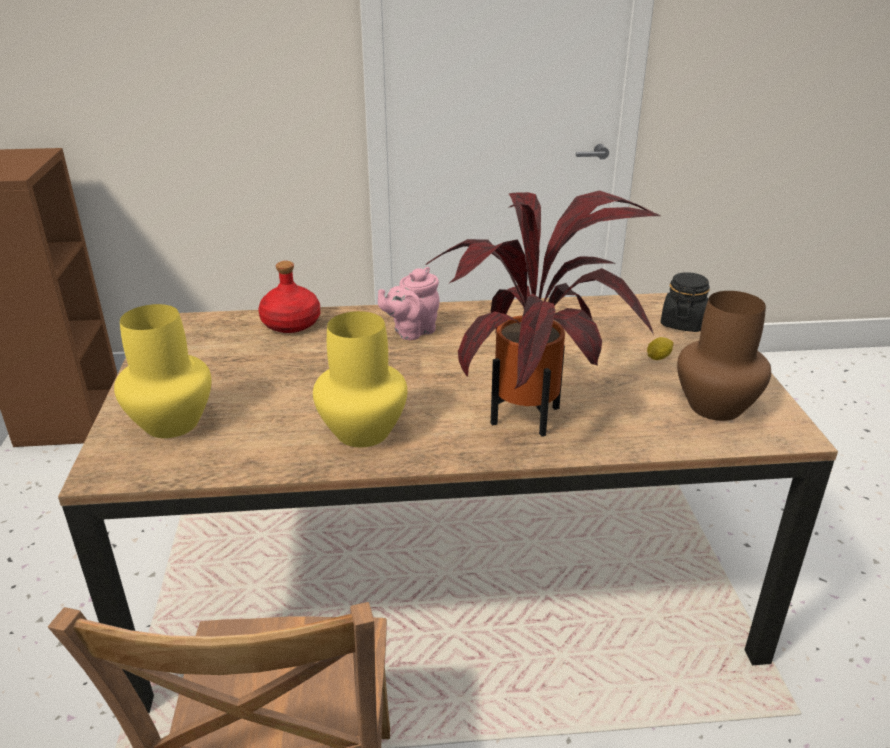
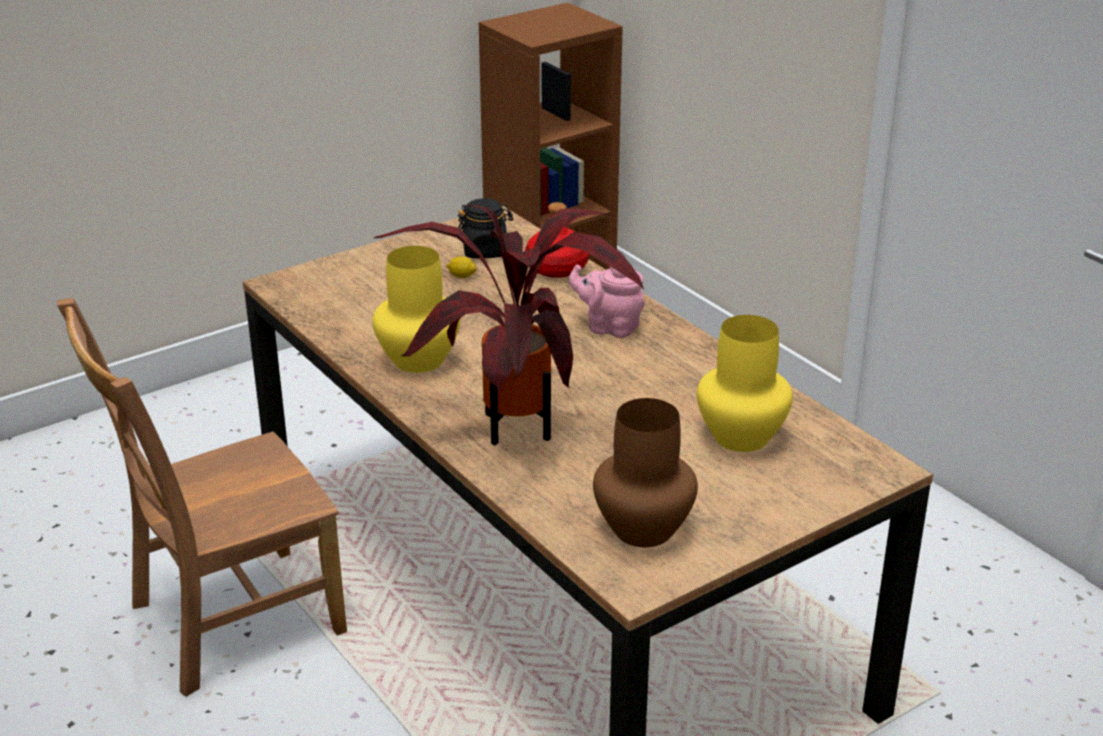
camera: 60 degrees right, 0 degrees up
(173, 422) = (358, 281): yellow vase -> yellow vase (742, 437)
(658, 357) = (714, 475): lemon -> lemon (461, 276)
(683, 323) = (819, 475): black jar -> black jar (485, 251)

